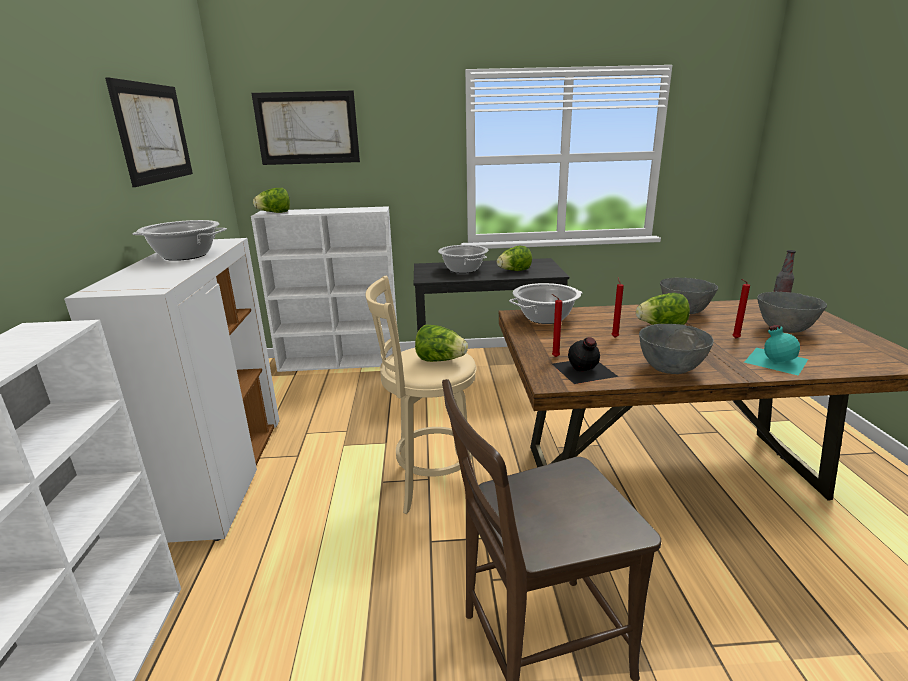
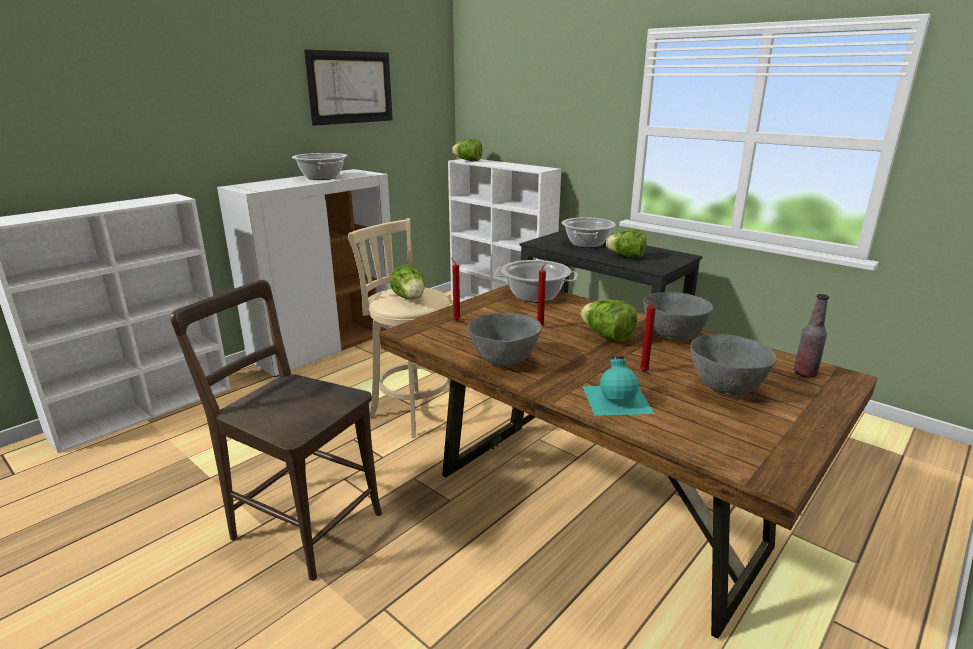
camera: 45 degrees right, 0 degrees up
(307, 128) = (509, 87): picture -> none
(583, 370) = (447, 334): black bottle -> none

